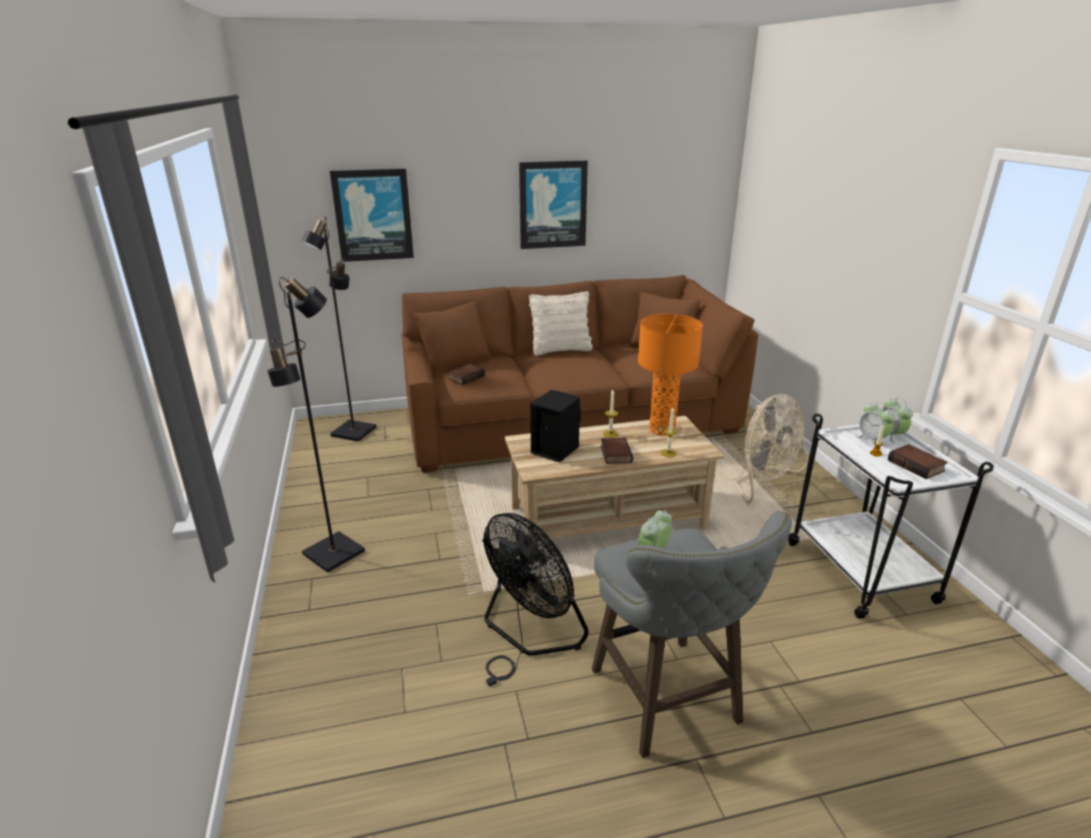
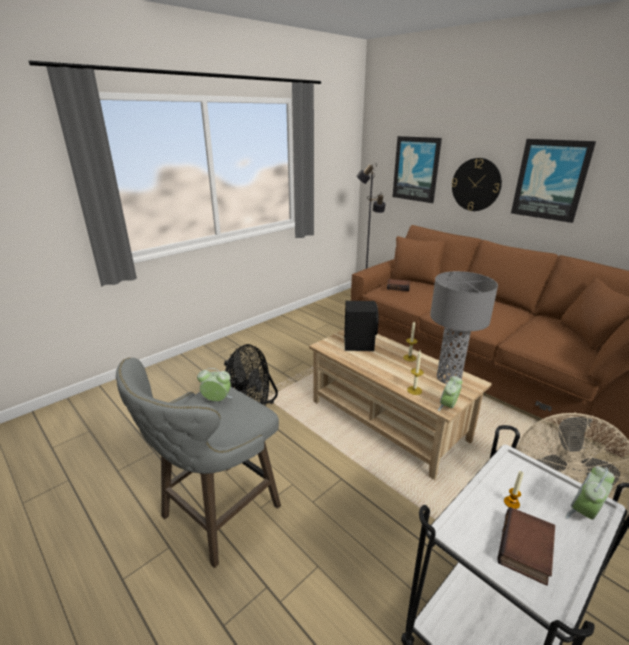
camera: 60 degrees right, 0 degrees up
(333, 553) = (260, 341): black floor lamp -> none
(468, 223) = (476, 184): none -> wall clock
(561, 350) = (495, 301): beige pillow -> none
(614, 454) = (382, 367): book -> none
(662, 430) = (448, 378): orange table lamp -> grey table lamp
(872, 440) = (545, 495): alarm clock -> alarm clock (448, 406)

